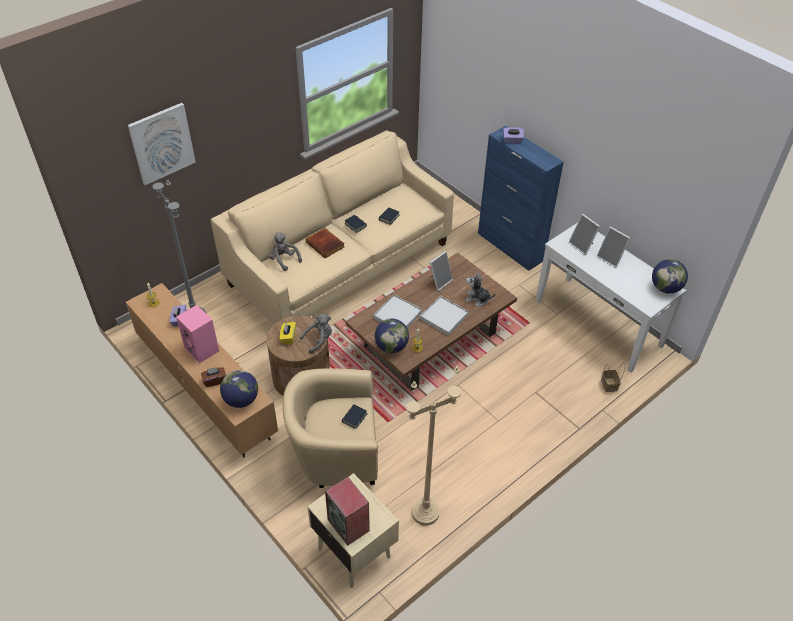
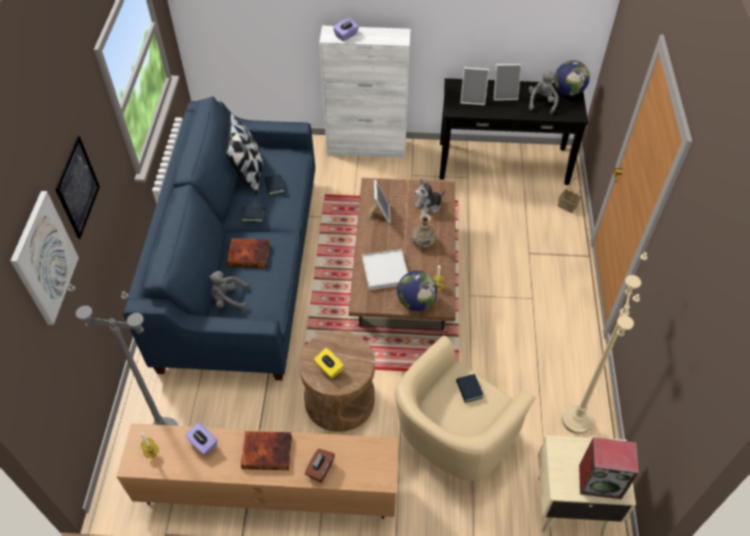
camera: 45 degrees left, 5 degrees up
(203, 349) = (267, 451): pink speaker -> book
(223, 121) = (78, 187): none -> picture
(241, 400) = (369, 463): globe -> none
(319, 340) = (359, 347): grey plush toy -> grey plush toy (541, 102)
(340, 264) = (242, 269): beige sofa -> blue sofa
(385, 200) = (249, 173): none -> pillow
(444, 317) = (423, 242): white tray -> vase
(510, 247) = (367, 147): blue cabinet -> white cabinet
(598, 322) = (503, 162): white console table -> black console table

